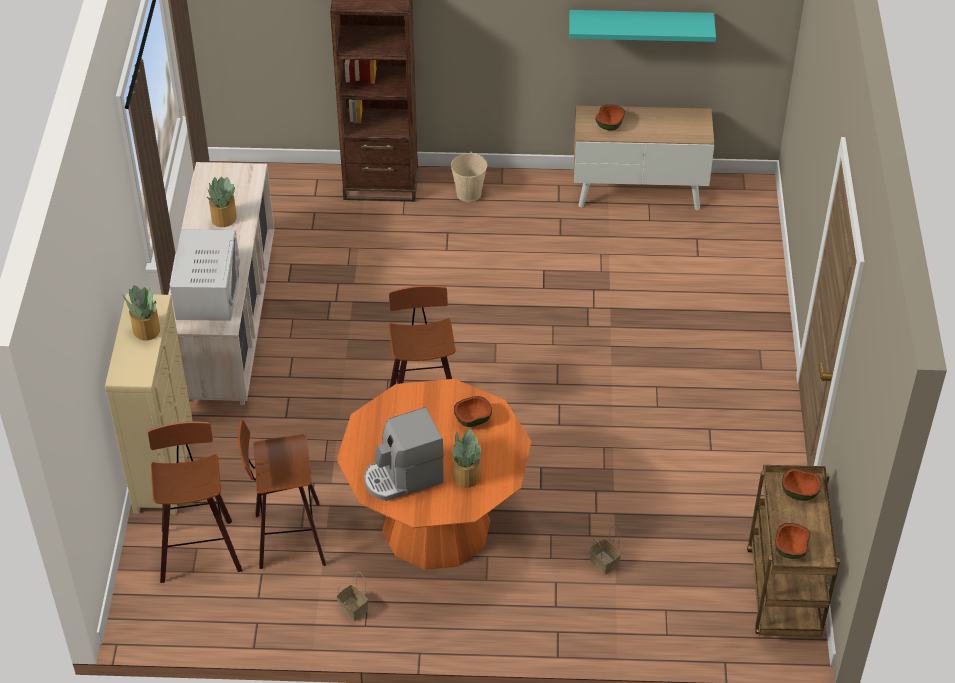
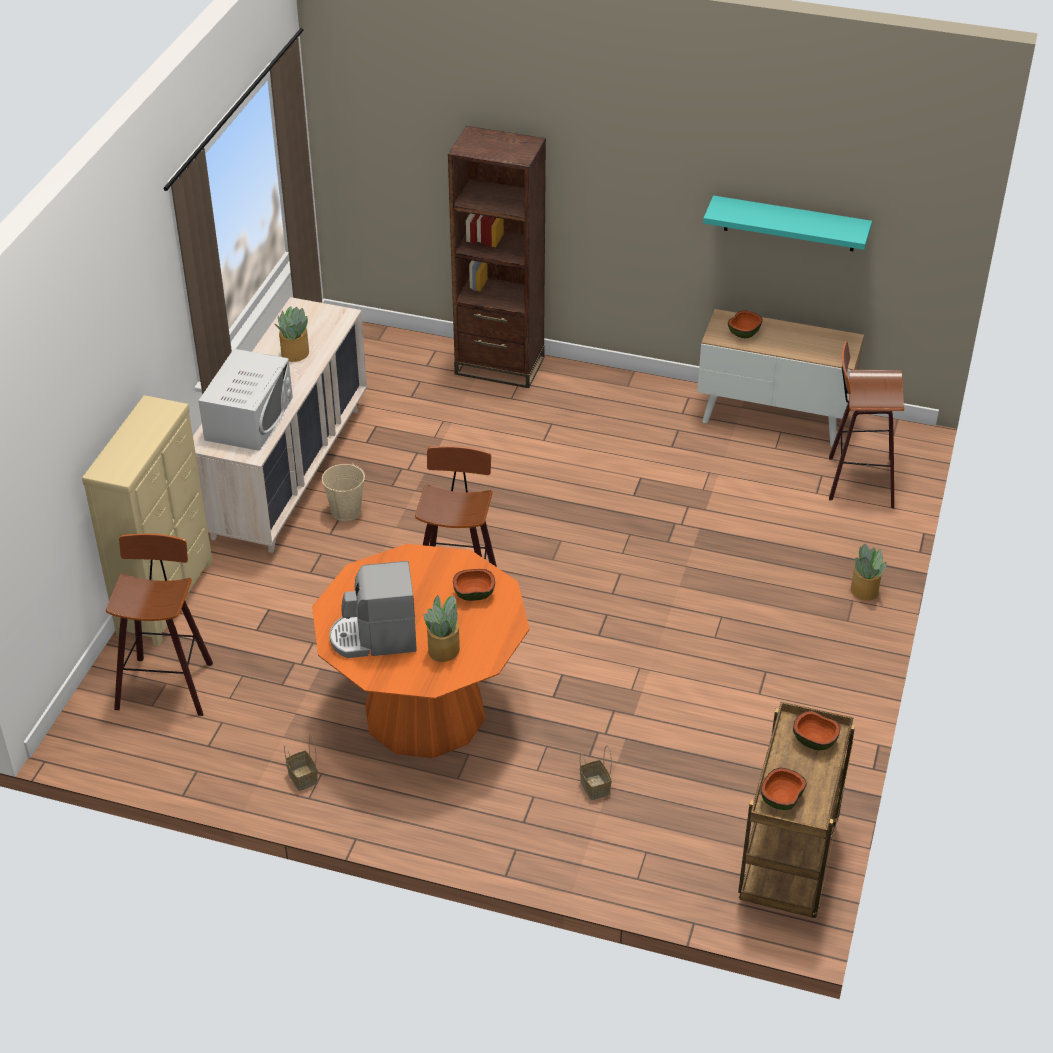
camera: 15 degrees right, 5 degrees down
(146, 330) = (148, 432): potted plant -> potted plant (864, 591)
(287, 537) = (262, 691): stool -> stool (858, 480)
(468, 194) = (588, 390): beige bucket -> beige bucket (345, 511)

